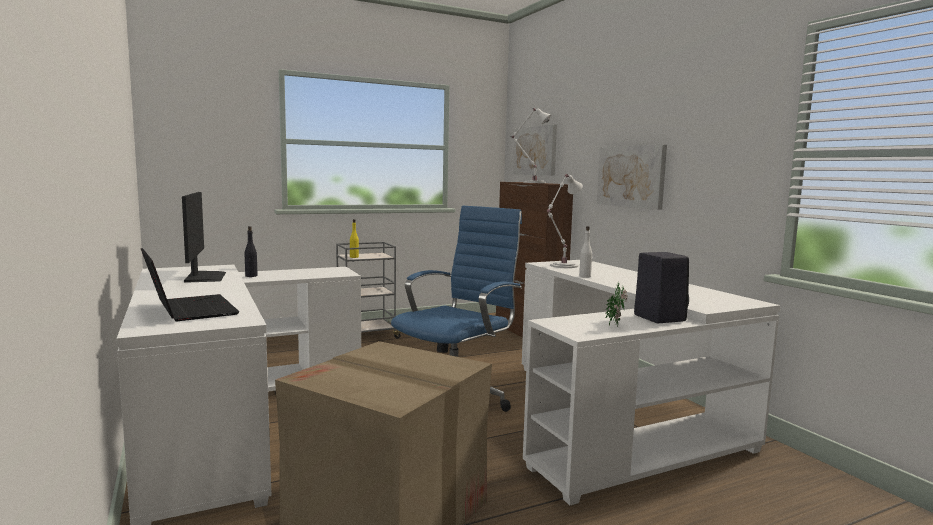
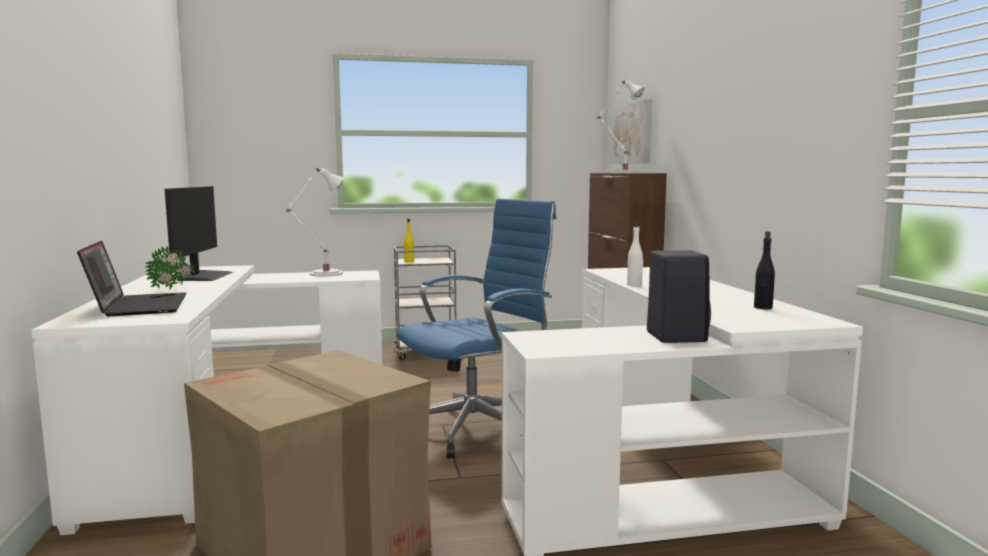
camera: 15 degrees right, 0 degrees up
(251, 276) = (264, 277): black bottle -> black bottle (763, 307)
(562, 266) = (624, 273): white table lamp -> white table lamp (323, 274)
(614, 325) = (603, 342): potted plant -> potted plant (174, 288)
(631, 176) = (722, 159): picture -> none

